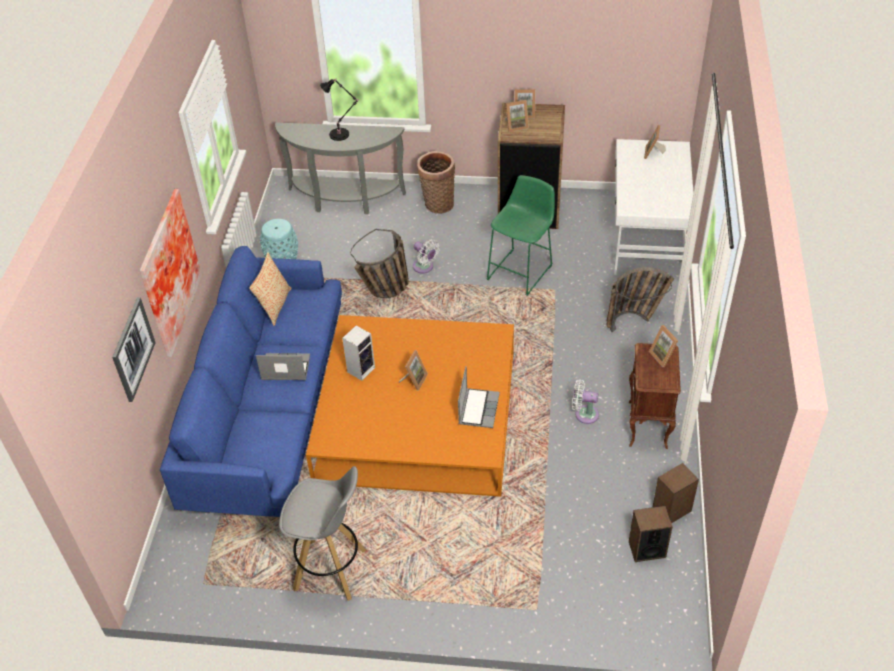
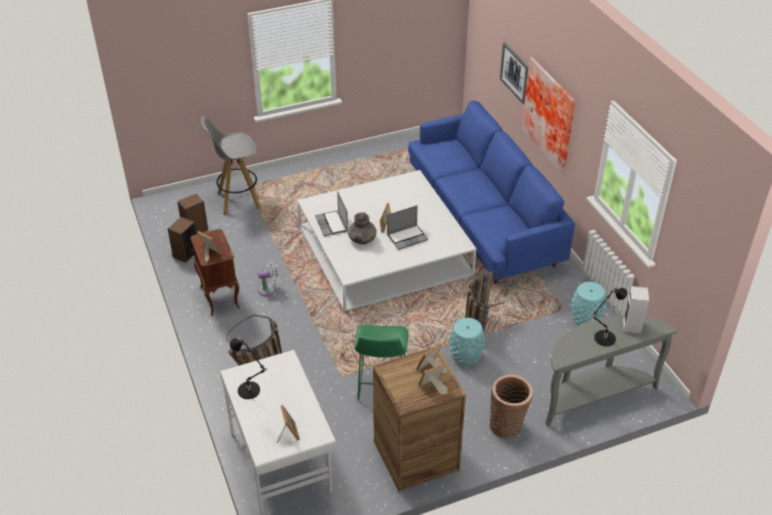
camera: 150 degrees right, 5 degrees down
(275, 306) = (519, 223): beige pillow -> none
(285, 368) = (470, 190): laptop -> laptop (407, 237)
(331, 570) = (372, 165): grey stool -> grey stool (238, 200)
(361, 369) = (428, 221): speaker -> speaker (632, 326)
(416, 415) = (384, 250): orange coffee table -> white coffee table
(424, 267) = (465, 356): white fan -> turquoise stool
(455, 374) = (362, 239): none -> grey vase
(673, 192) = (250, 391): none -> black table lamp

